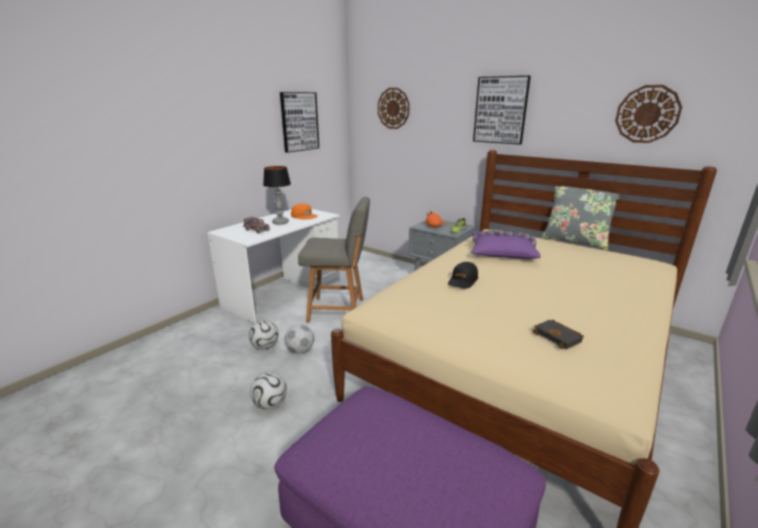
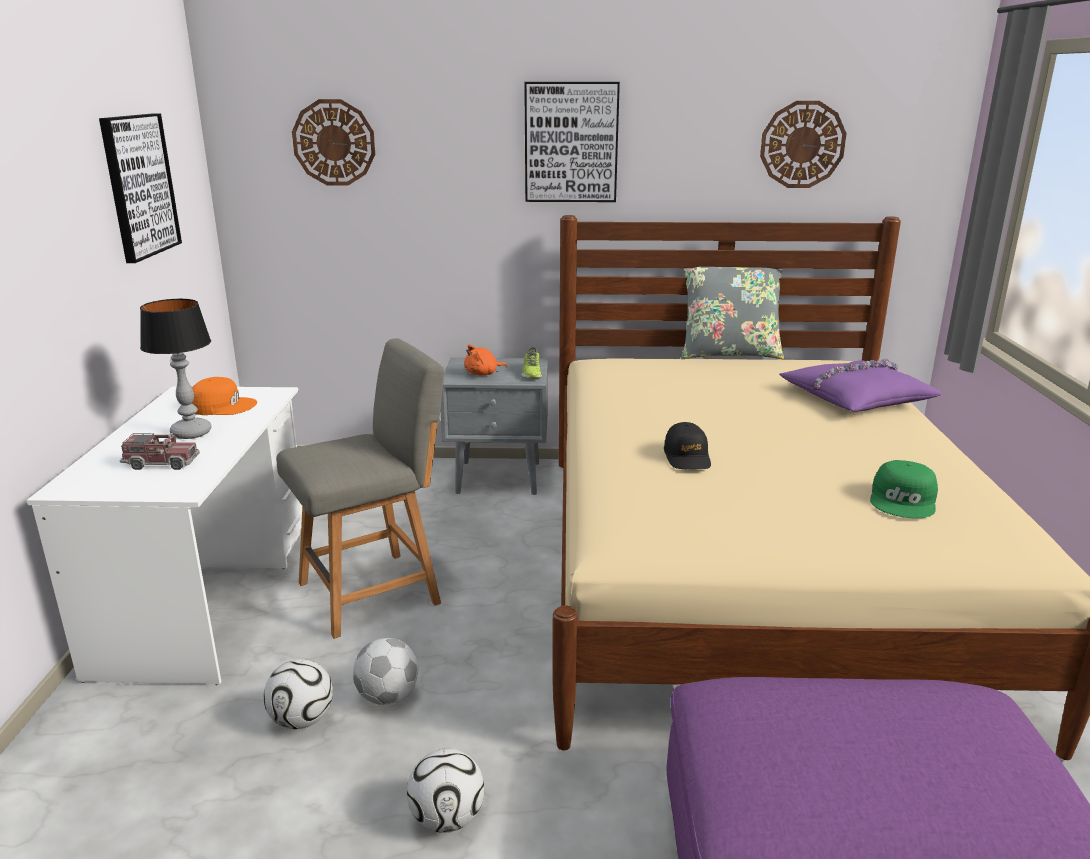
camera: 35 degrees left, 0 degrees up
(502, 251) = (668, 394): purple pillow -> purple pillow (855, 398)
(559, 337) = (904, 500): black book -> green cap

